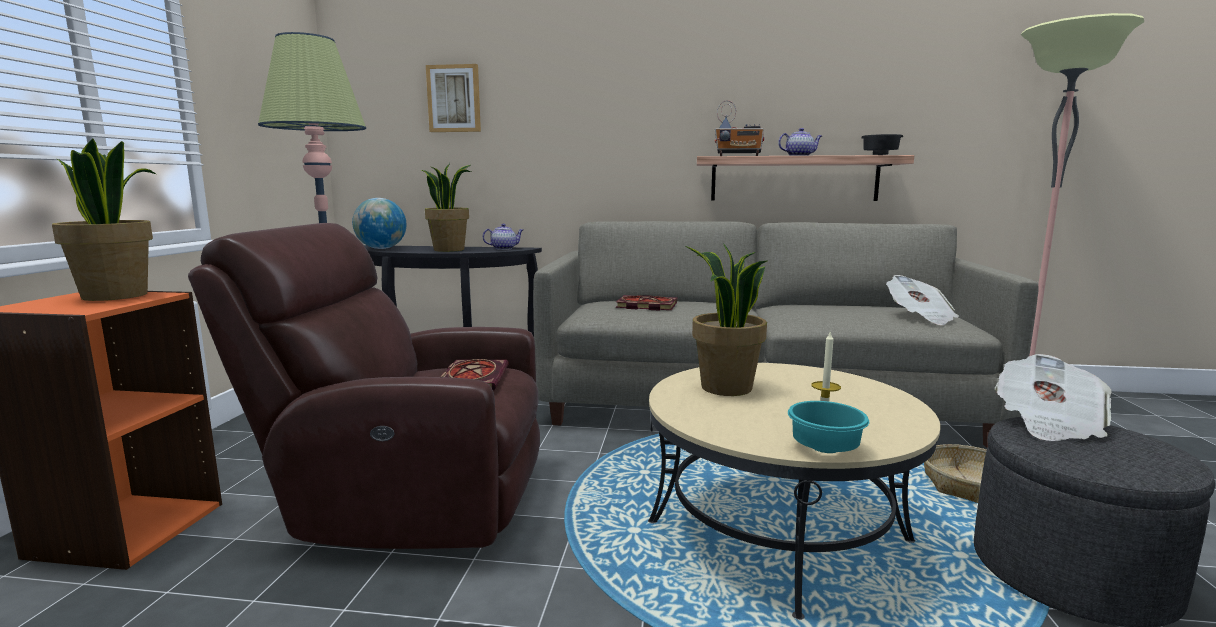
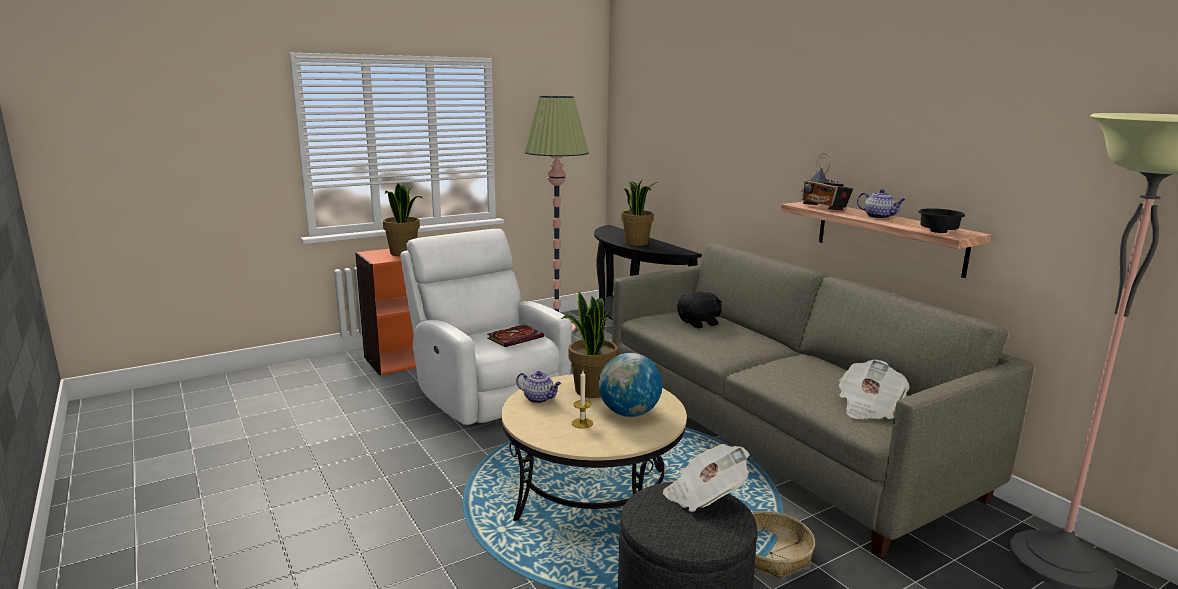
camera: 50 degrees right, 5 degrees up
(381, 248) = (607, 233): globe -> globe (629, 413)
(408, 499) = (488, 394): brown armchair -> white armchair
(454, 99) = (667, 126): picture -> none
(504, 248) = (672, 249): teapot -> teapot (539, 399)
(645, 306) = (699, 323): book -> black plush toy
(822, 448) = (532, 431): turquoise bowl -> none

